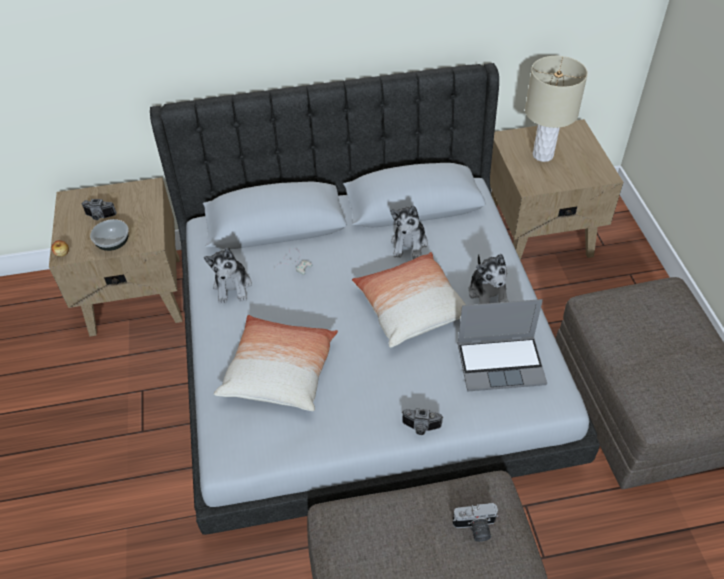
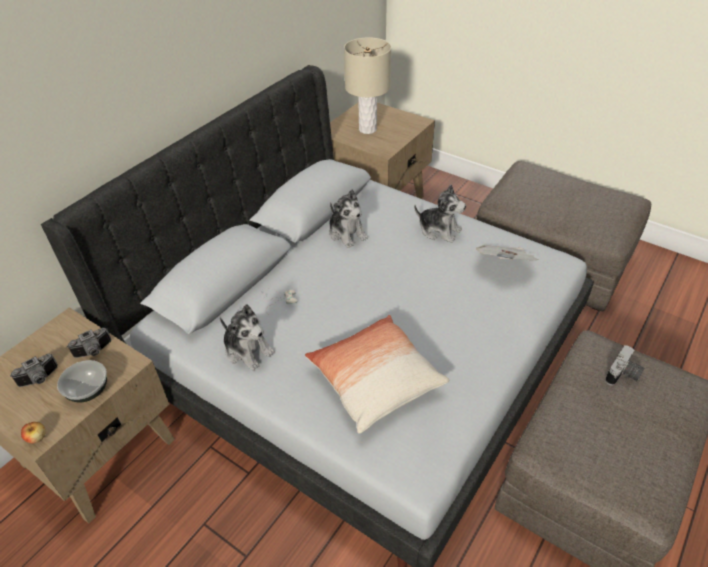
camera: 45 degrees left, 5 degrees down
(411, 308) = (405, 272): pillow -> none
(421, 428) = (517, 340): camera -> camera (94, 352)
(501, 363) = (505, 265): laptop -> newspaper

